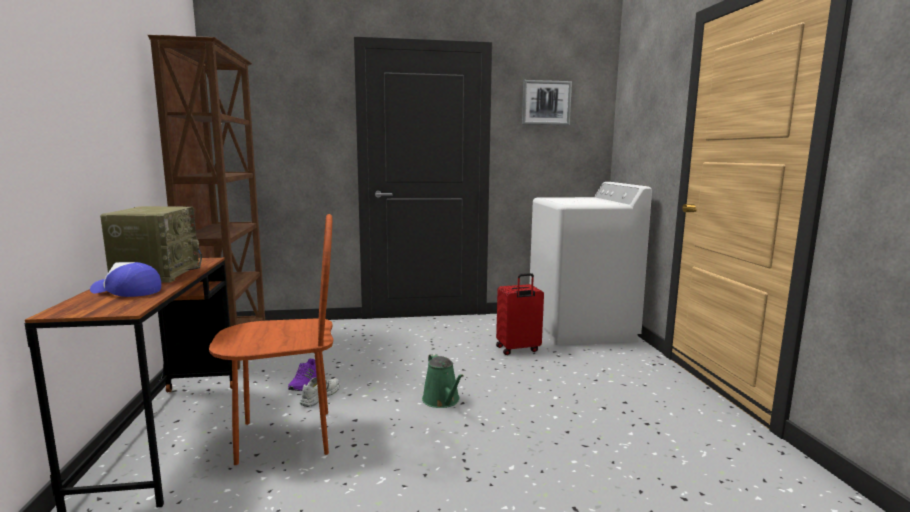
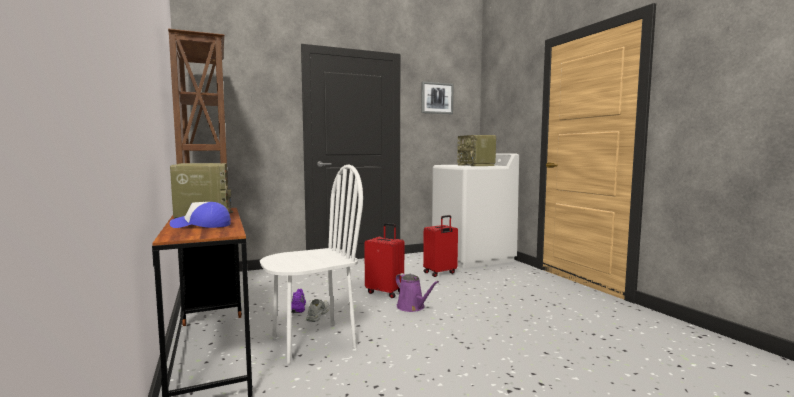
camera: 15 degrees left, 5 degrees down
(285, 437) = (313, 342): brown chair -> white chair
(425, 372) = (385, 292): none -> red suitcase
(442, 401) = (412, 307): green watering can -> purple watering can
(587, 202) = (476, 165): none -> radio

